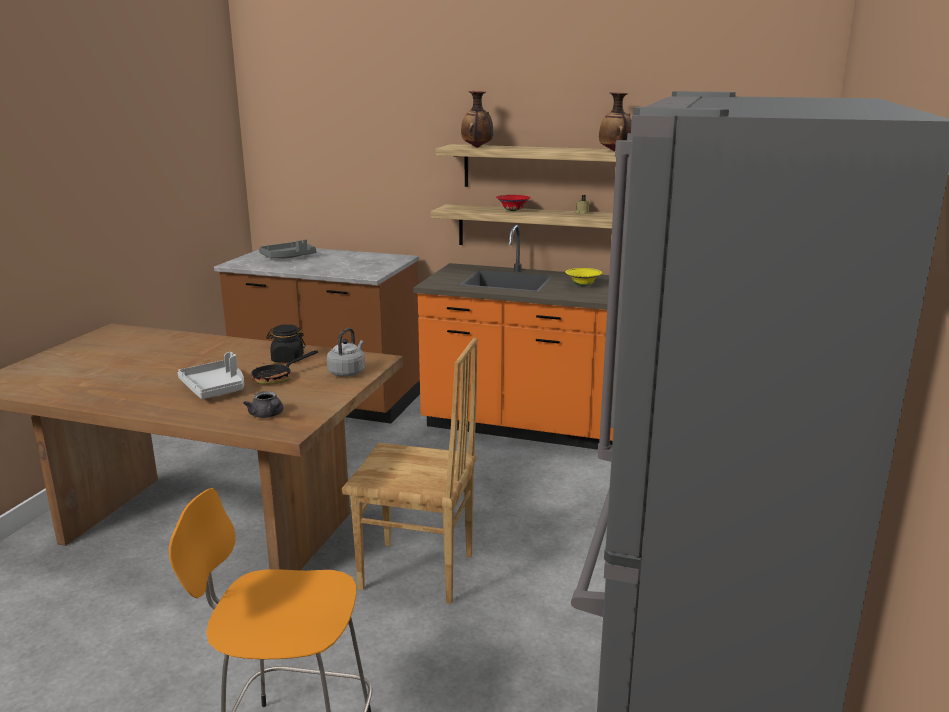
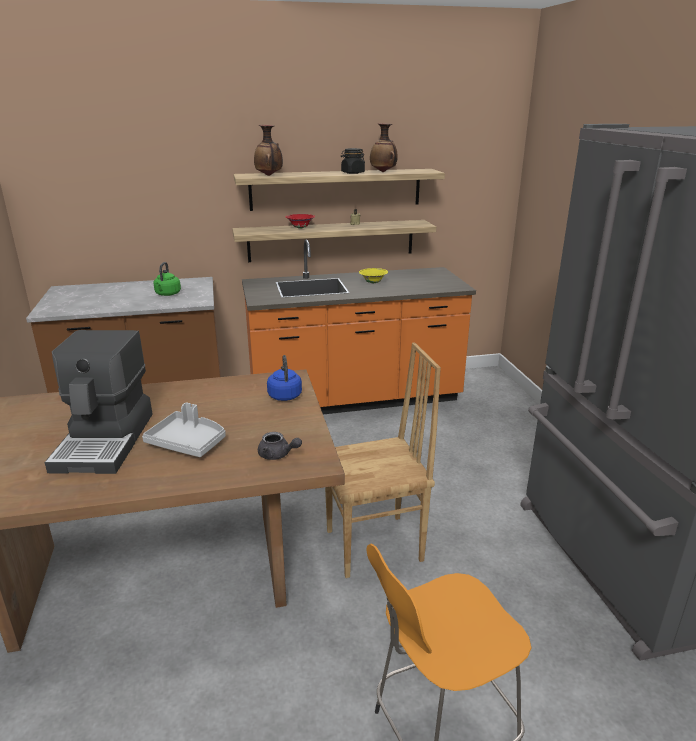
camera: 30 degrees left, 5 degrees up
(162, 373) = (106, 441): none -> coffee machine
(278, 377) = (231, 416): frying pan -> none
(287, 359) = (212, 396): black jar -> black jar (352, 173)
(288, 257) = (92, 296): grey tray -> none
(348, 372) = (284, 395): grey kettle -> blue kettle
(352, 265) = (167, 294): none -> green kettle

